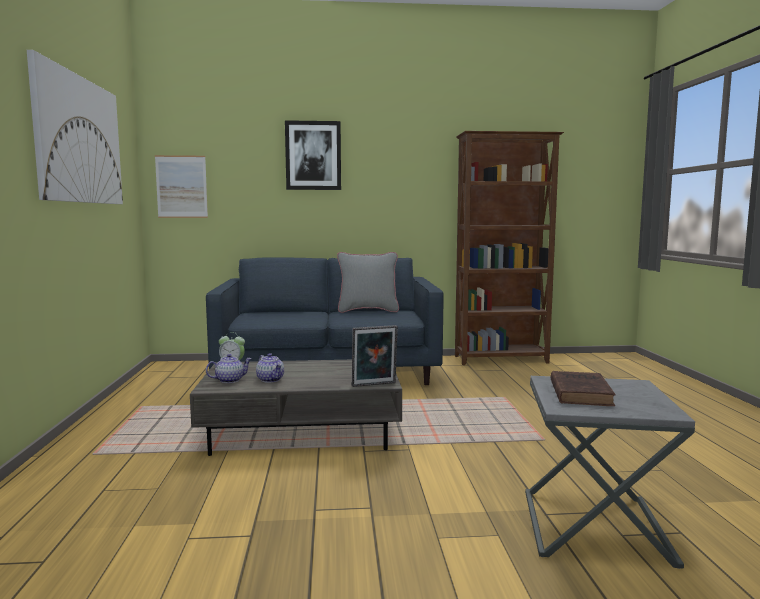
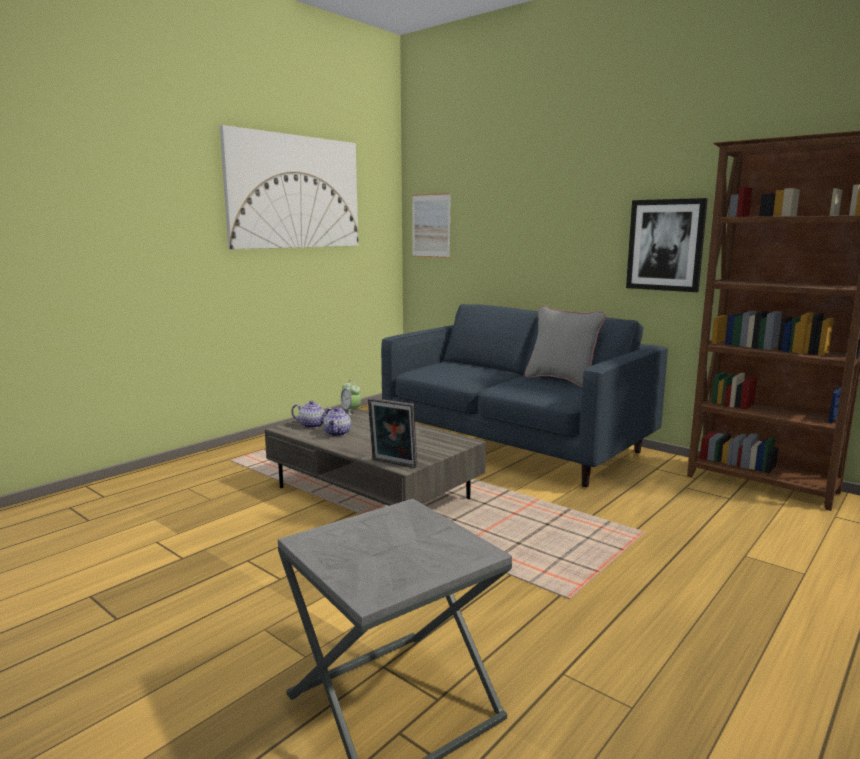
camera: 45 degrees right, 5 degrees up
(313, 155) = (549, 187): picture -> picture (665, 245)
(580, 392) = (380, 534): brown book -> none

